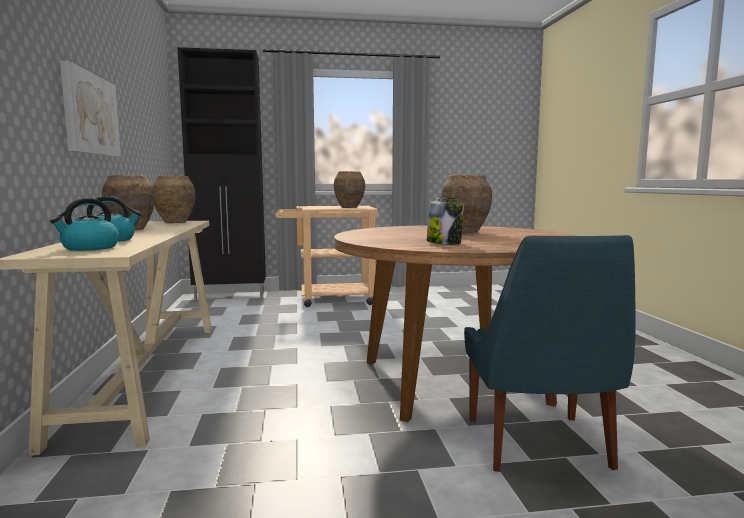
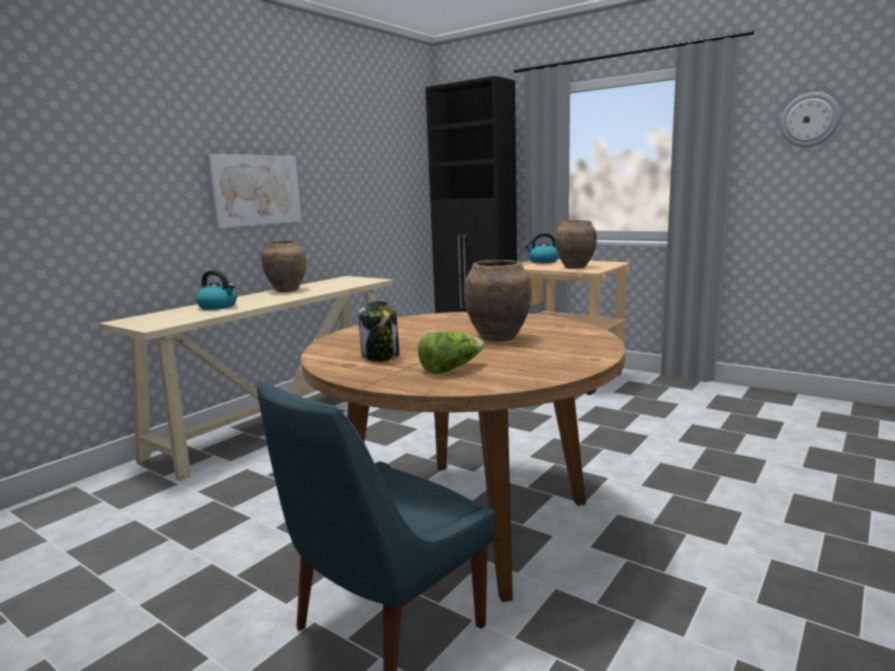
camera: 45 degrees right, 5 degrees up
(89, 248) = (171, 316): kettle -> kettle (543, 262)
(175, 222) = (354, 281): brown vase -> none
(466, 115) = (809, 120): none -> wall clock
(513, 242) = (450, 369): none -> lettuce

